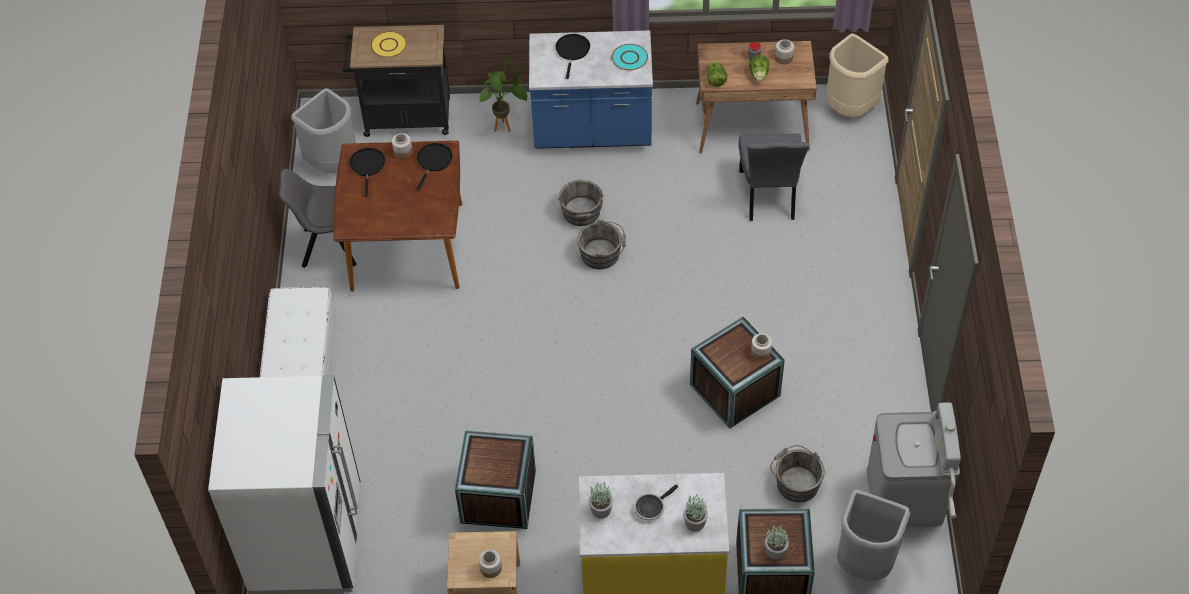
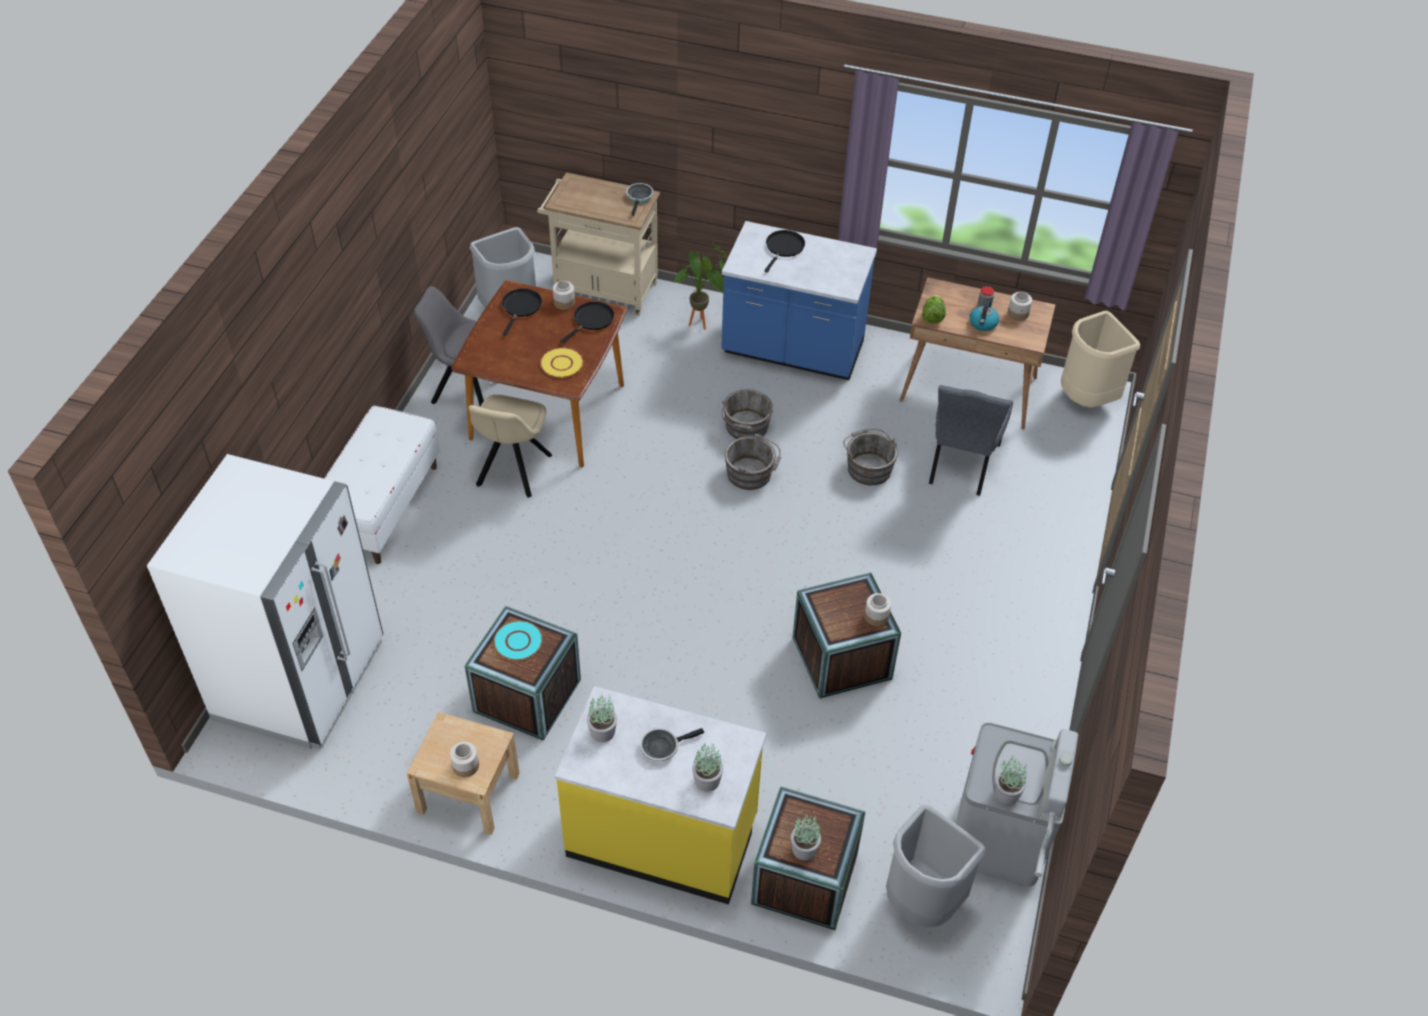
camera: 15 degrees right, 5 degrees down
(389, 45) = (594, 197): yellow plate -> yellow plate (562, 364)
(401, 308) = (513, 470): none -> beige chair
(404, 118) = (602, 289): black cart -> beige cart
(429, 35) = (639, 198): none -> frying pan
(630, 58) = (843, 269): turquoise plate -> turquoise plate (518, 641)
(759, 75) = (983, 324): lettuce -> kettle
(795, 482) = (873, 781): grey bucket -> grey bucket (868, 467)
(912, 464) = (1006, 793): none -> potted plant

